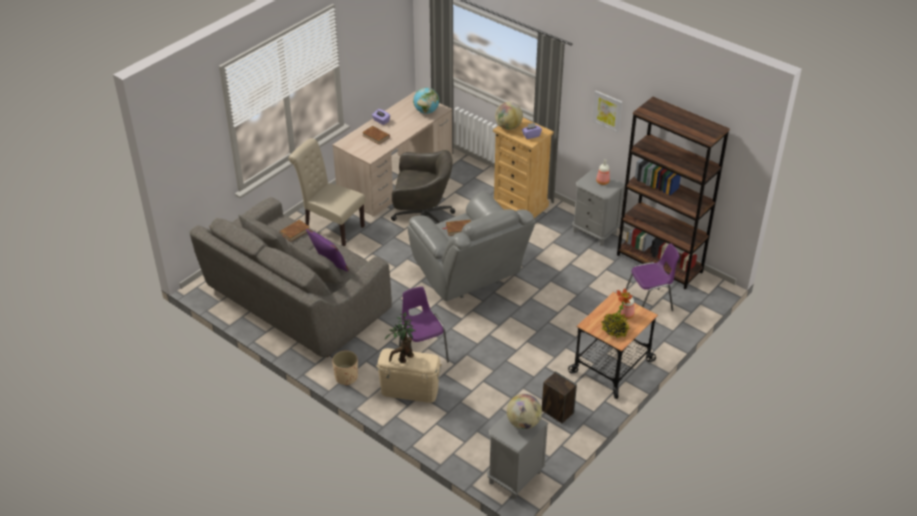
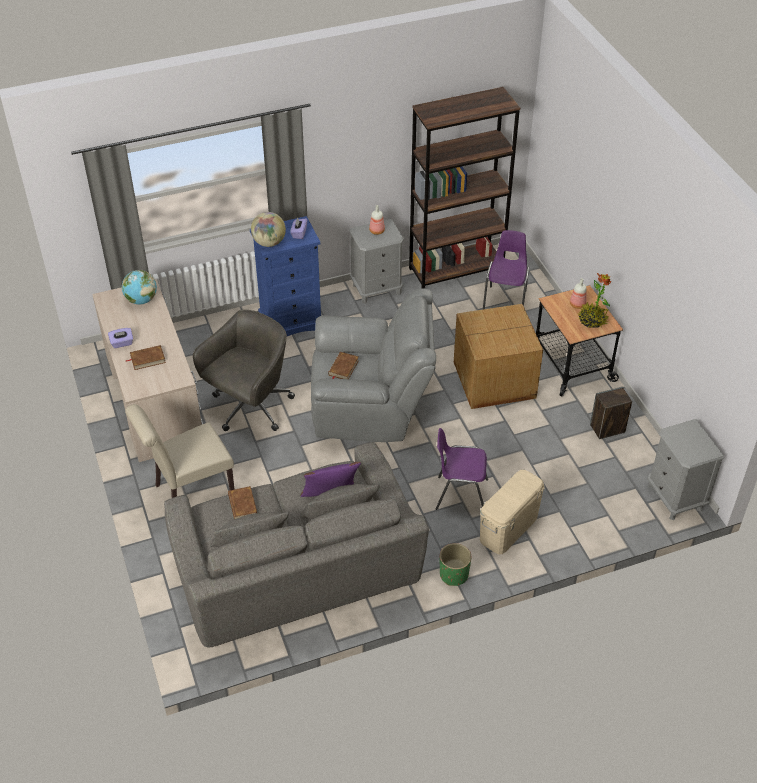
camera: 60 degrees left, 5 degrees up
(346, 377) = (453, 575): beige planter -> green planter
(403, 358) = (509, 498): potted plant -> none
(520, 205) = (291, 321): beige dresser -> blue dresser
(523, 423) = (688, 435): globe -> none
(554, 330) = (495, 380): none -> cardboard box
(607, 111) = (356, 155): picture -> none

